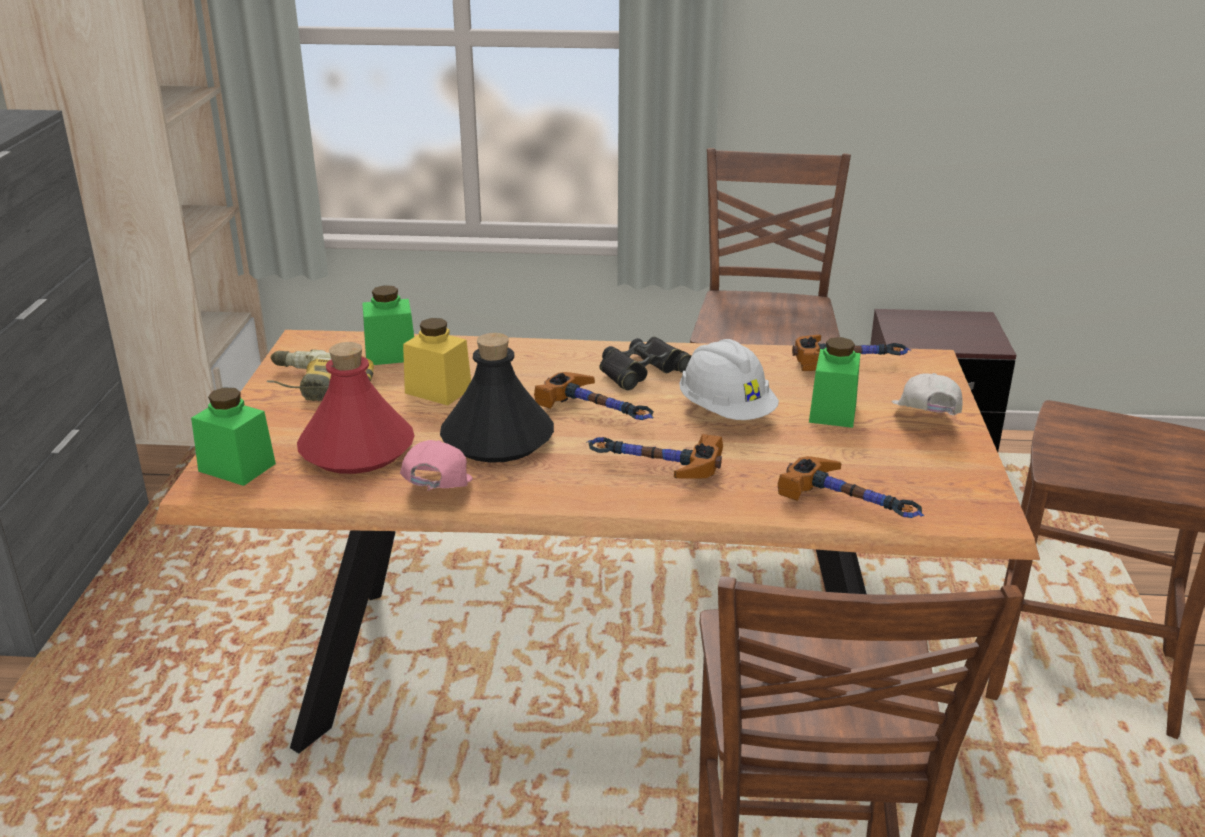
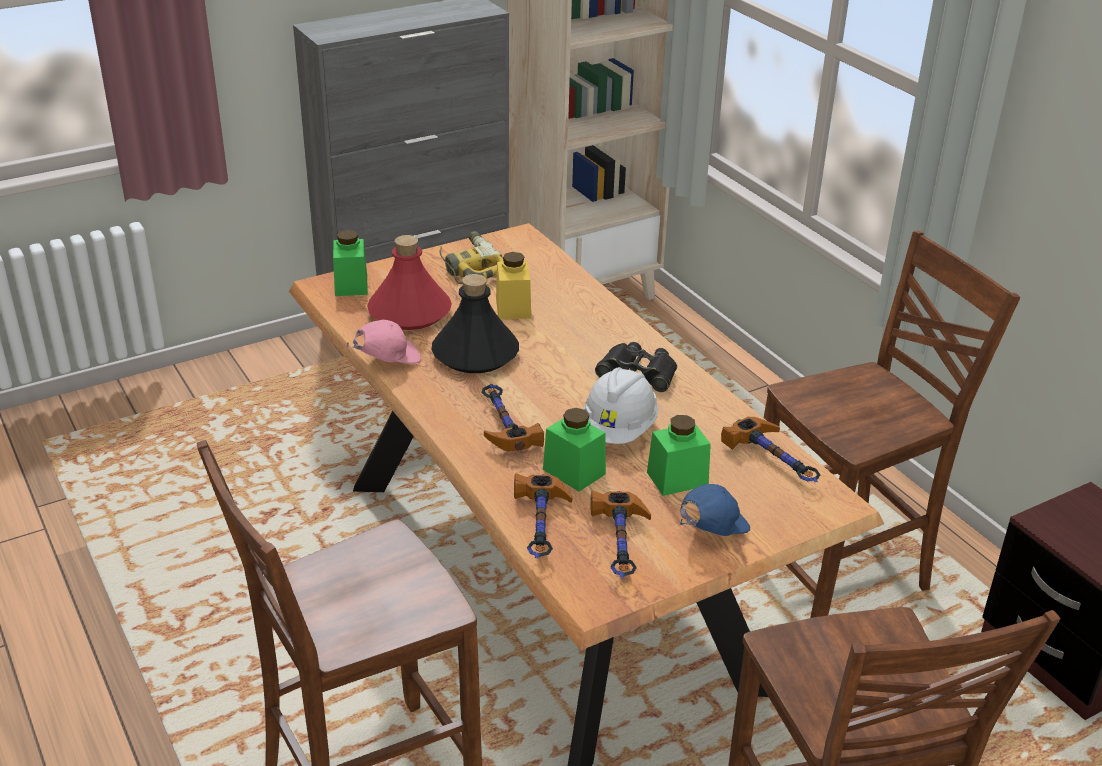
camera: 55 degrees right, 5 degrees up
(391, 354) = (540, 271): green jar -> green jar (574, 472)
(600, 413) = (555, 379): hammer -> hammer (621, 547)
(924, 424) = (710, 530): white cap -> blue cap

